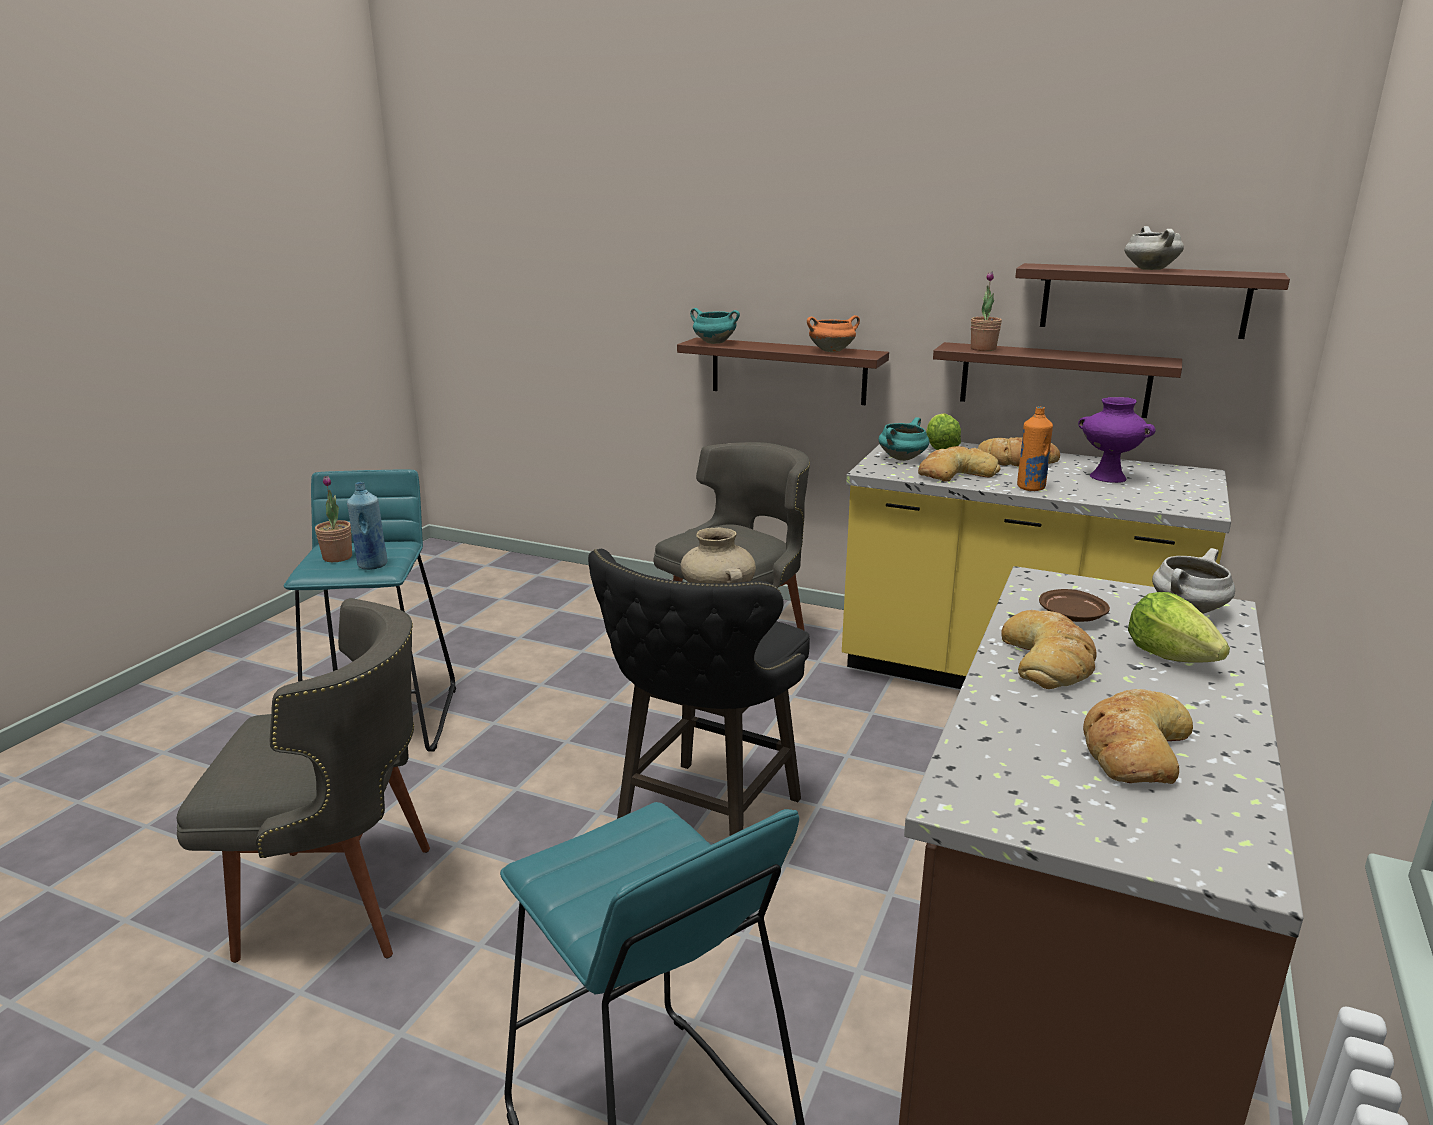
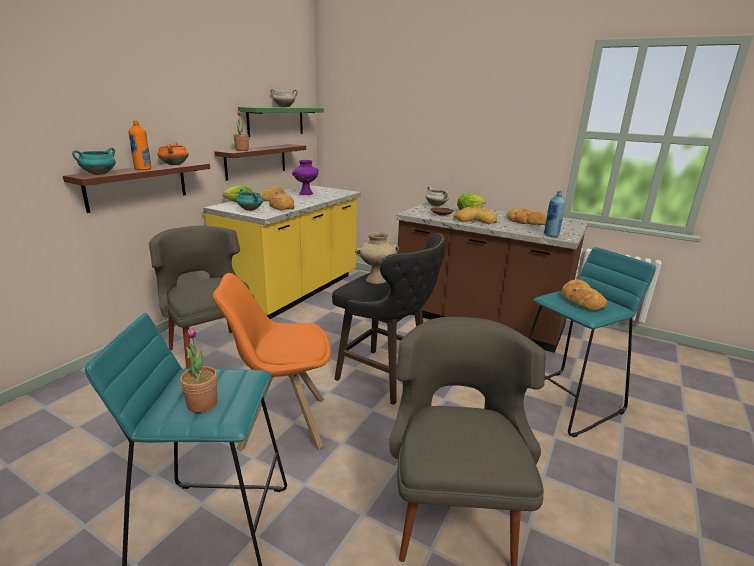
camera: 85 degrees left, 0 degrees up
(372, 565) = (238, 382): blue bottle -> blue bottle (551, 235)
(562, 732) = (282, 423): none -> orange chair
(638, 867) = (581, 300): none -> bread
(1030, 487) = (310, 201): orange bottle -> orange bottle (143, 169)
(1143, 300) = (276, 121): brown shelf -> green shelf

